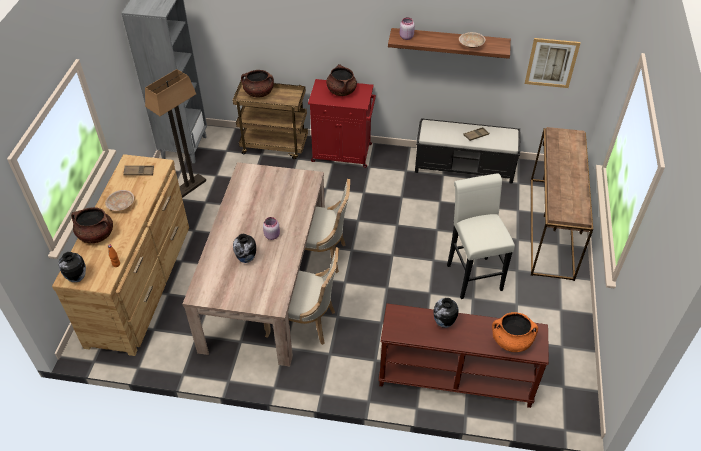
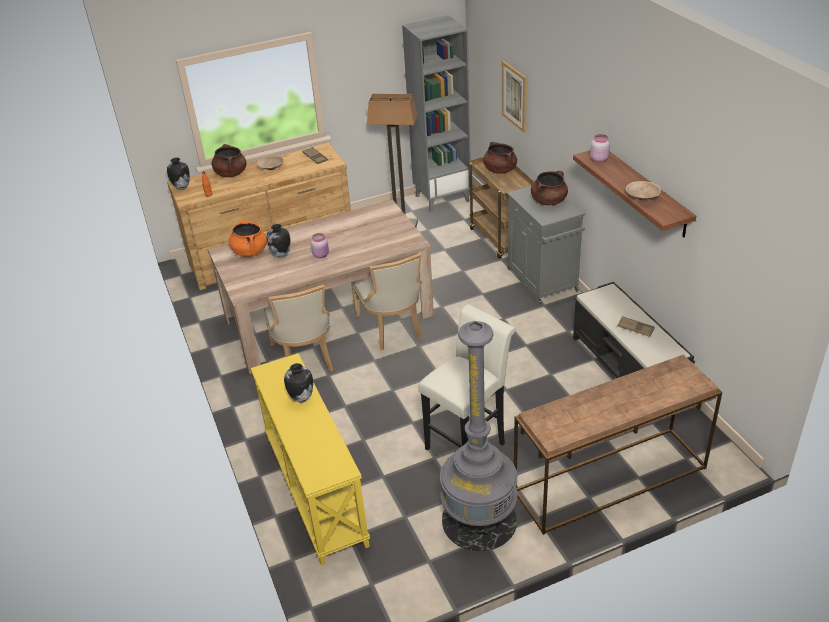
camera: 60 degrees right, 10 degrees down
(343, 153) = (543, 281): red cabinet -> grey cabinet
(455, 380) = (314, 489): brown console table -> yellow console table
(511, 341) = (314, 454): orange cooking pot -> orange cooking pot (250, 251)
(543, 304) = (479, 520): none -> grey floor lamp
(551, 63) = (732, 276): picture -> picture (514, 96)

